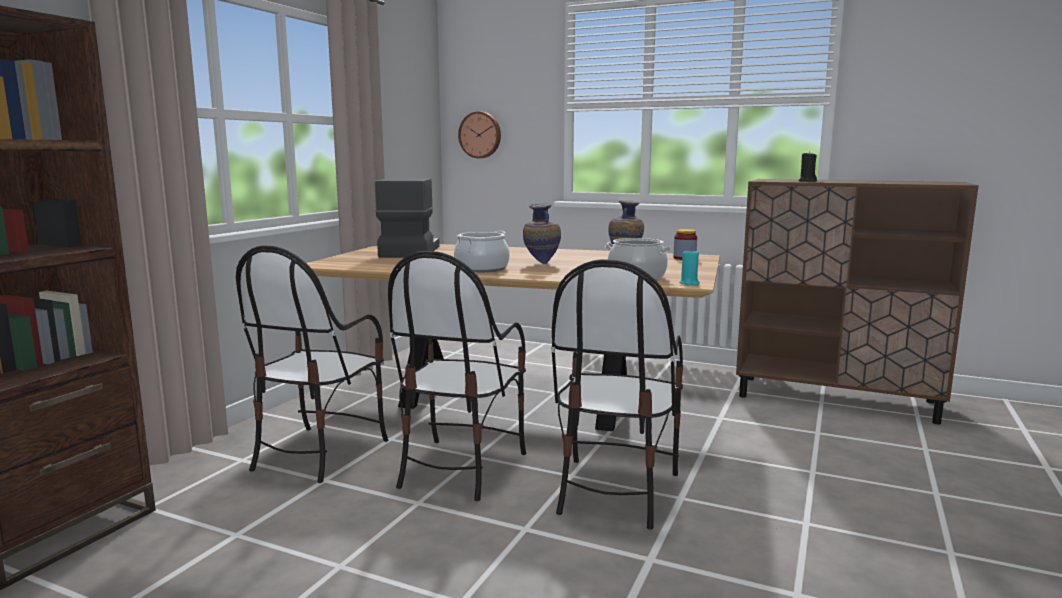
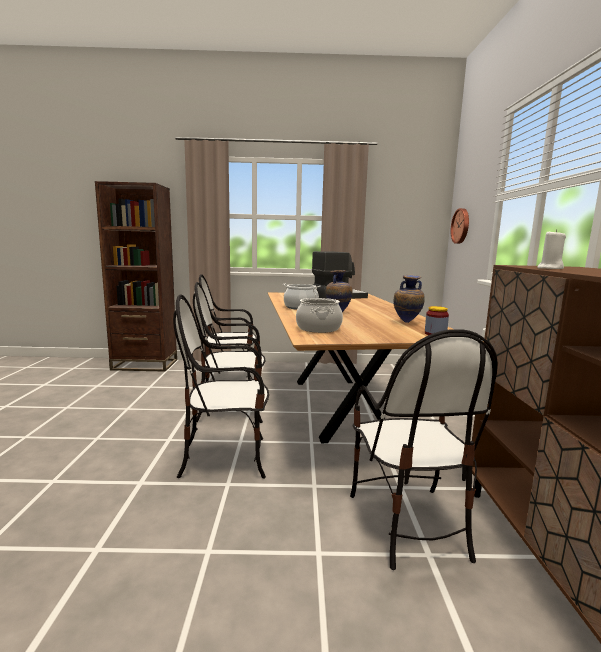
camera: 65 degrees right, 0 degrees up
(689, 283) = (309, 339): turquoise candle -> none
(776, 429) = (408, 523): none -> chair
(807, 181) = (549, 268): black candle -> white candle

